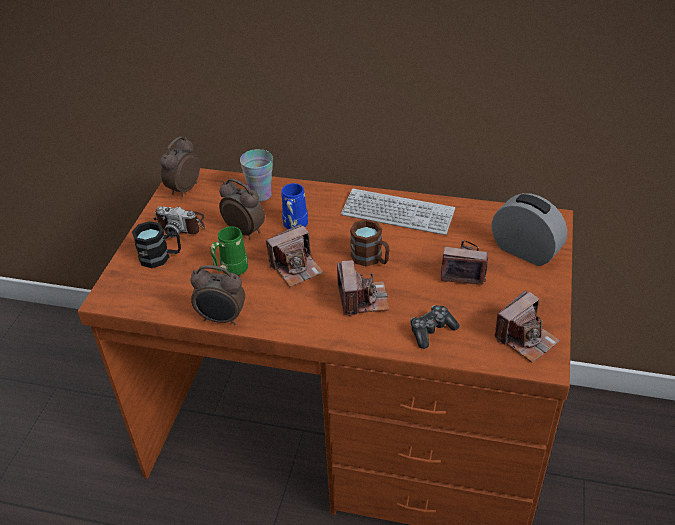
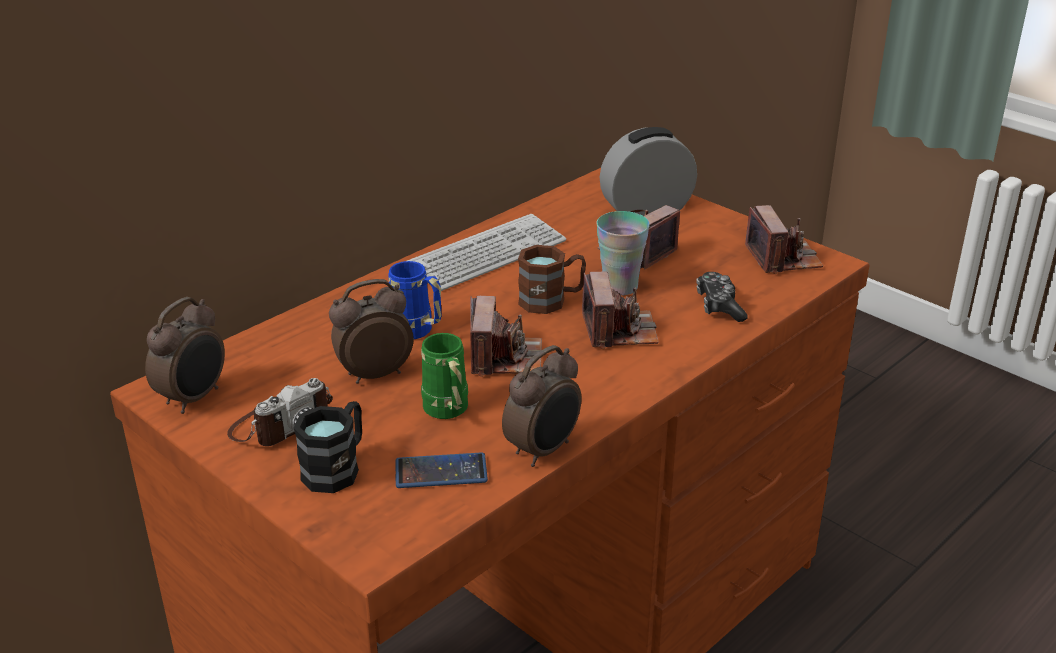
camera: 60 degrees left, 10 degrees down
(179, 291) = (441, 472): none -> phone
(183, 189) = (194, 398): alarm clock -> alarm clock turned 120 degrees counterclockwise
(260, 195) = (309, 336): cup -> cup (620, 287)
(362, 299) = (619, 331): camera -> camera turned 60 degrees clockwise

